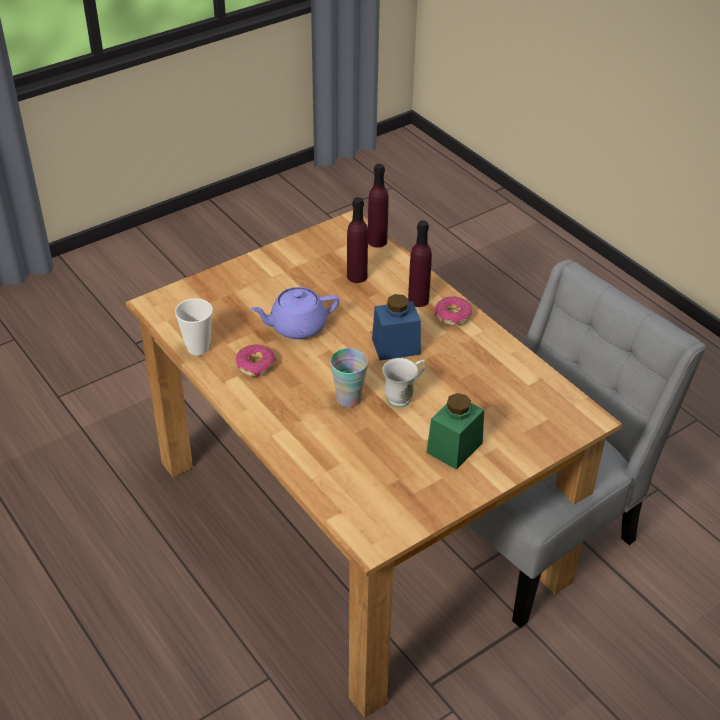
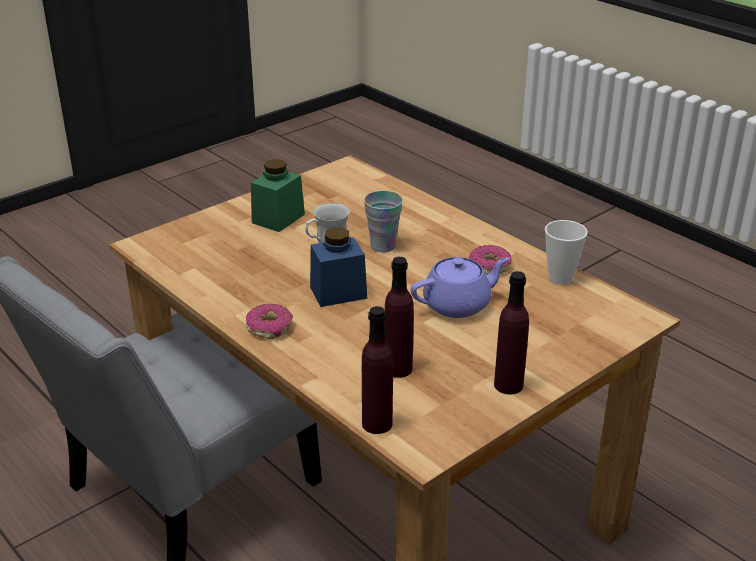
camera: 175 degrees right, 10 degrees down
(418, 300) = (312, 343): purple bottle -> purple bottle (508, 385)

